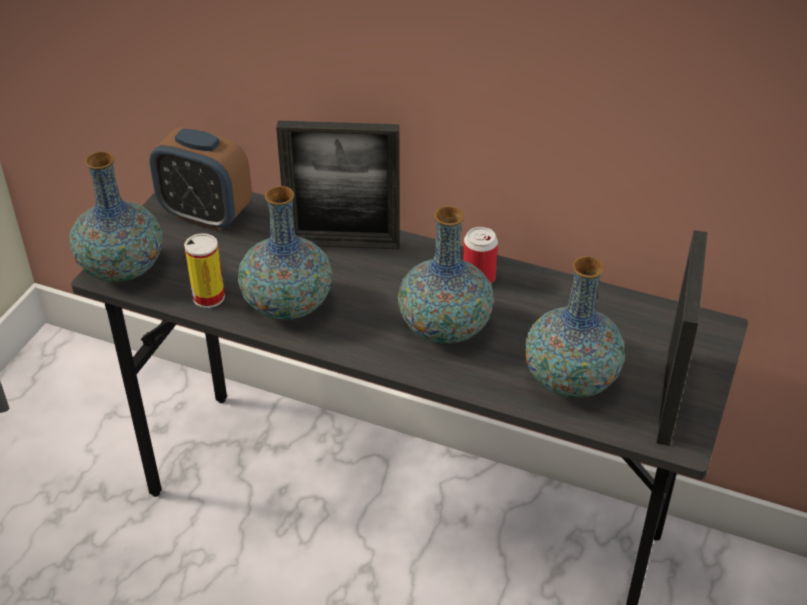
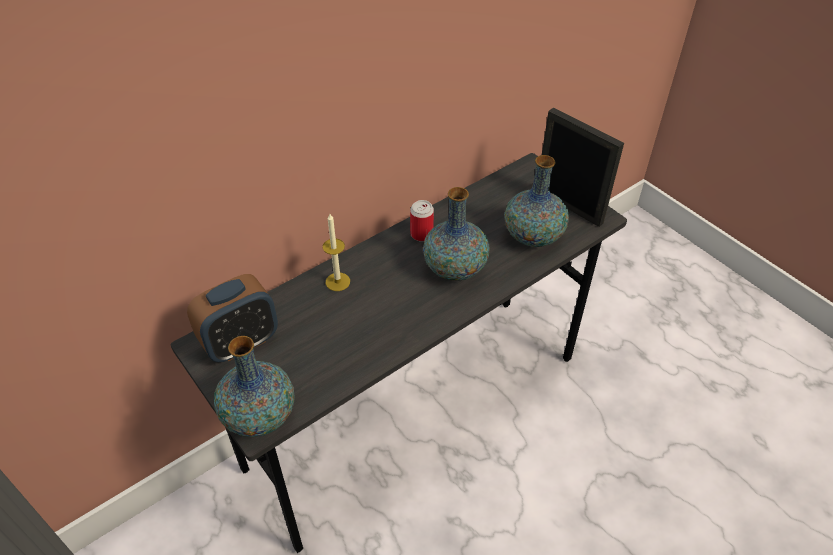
camera: 60 degrees left, 5 degrees up
(208, 297) = (334, 374): can -> none
(287, 305) = (376, 334): vase -> none
(343, 243) = (337, 282): picture frame -> candle

